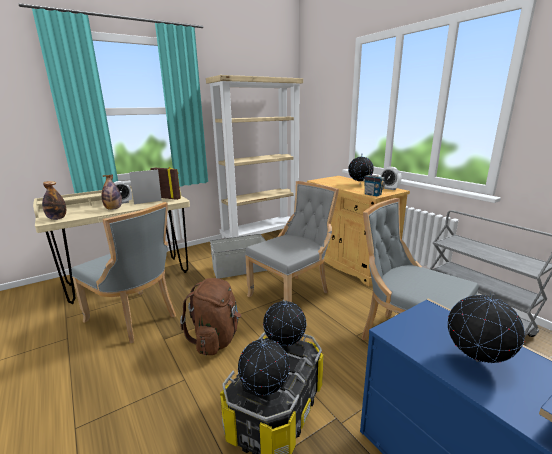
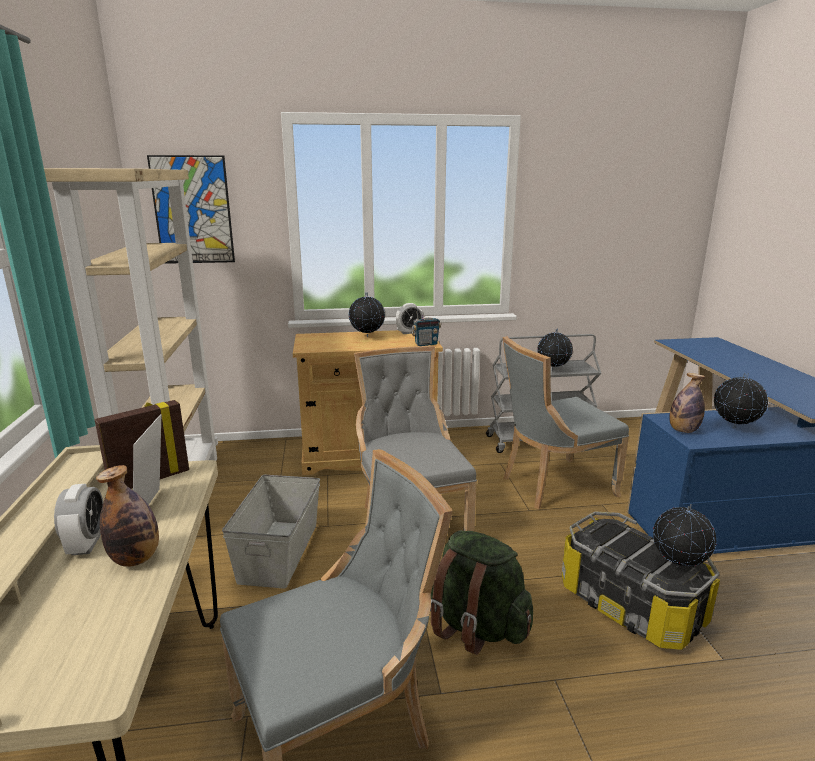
camera: 65 degrees left, 0 degrees up
(57, 218) = (92, 668): bottle -> bottle (683, 430)
(216, 339) = (475, 626): brown backpack -> green backpack
(285, 346) = (603, 534): globe -> globe (553, 370)
(316, 101) = (192, 210): none -> picture

